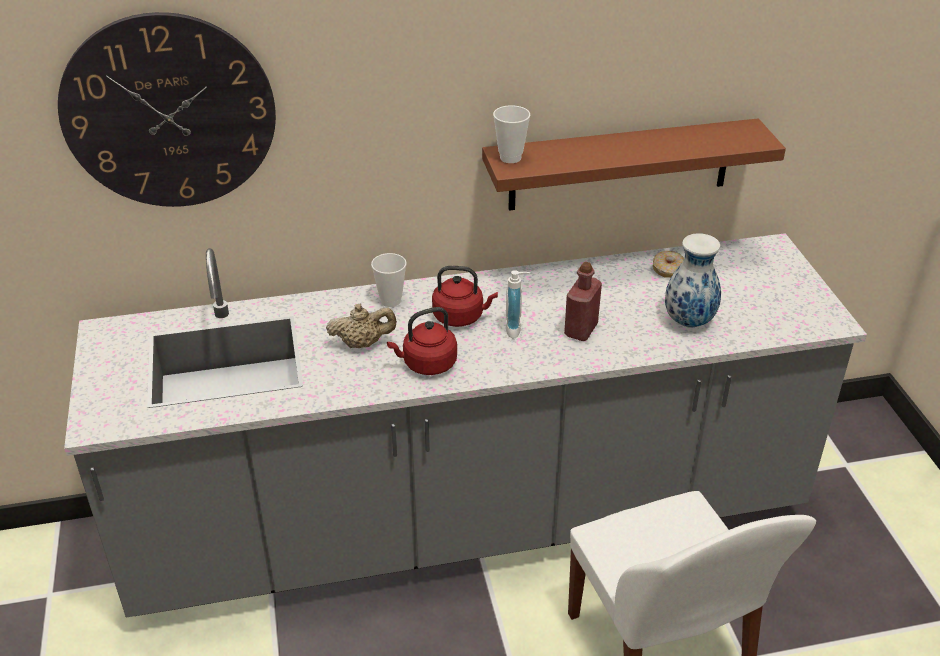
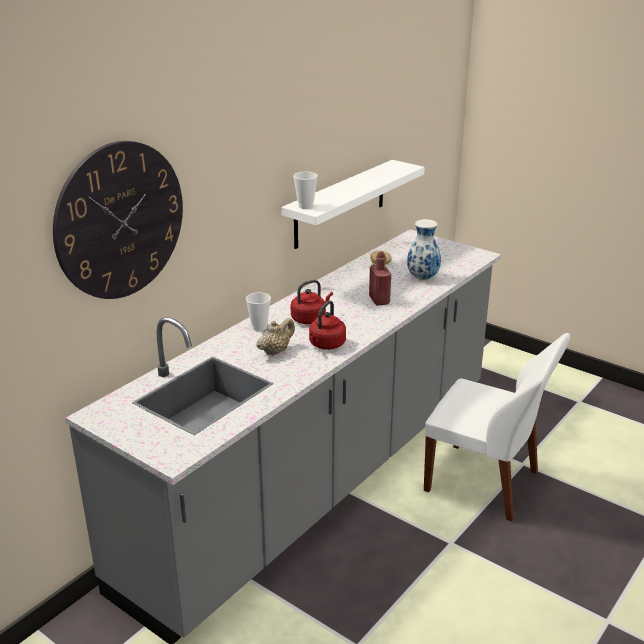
camera: 40 degrees left, 10 degrees down
(516, 329) = (347, 312): soap dispenser -> none
(620, 165) = (340, 204): brown shelf -> white shelf

